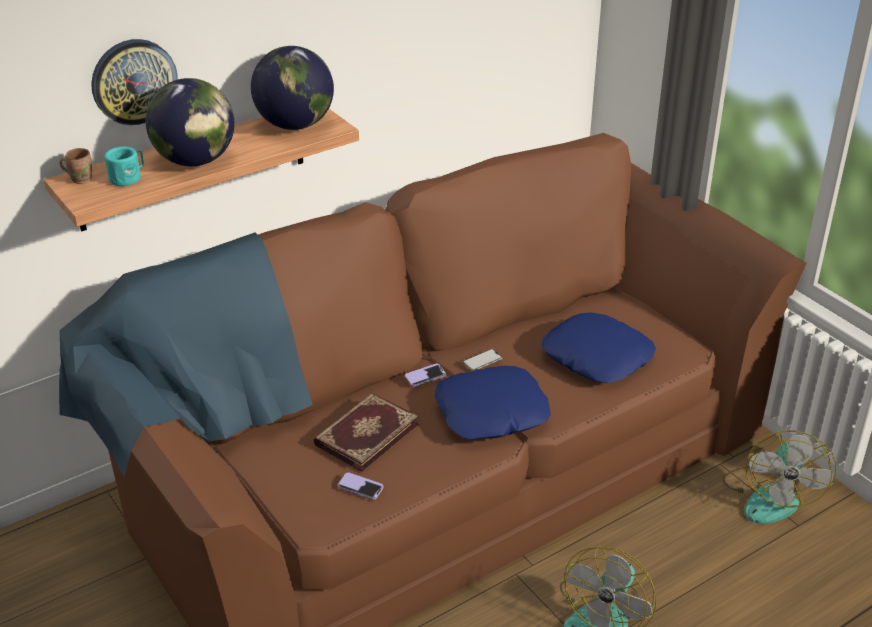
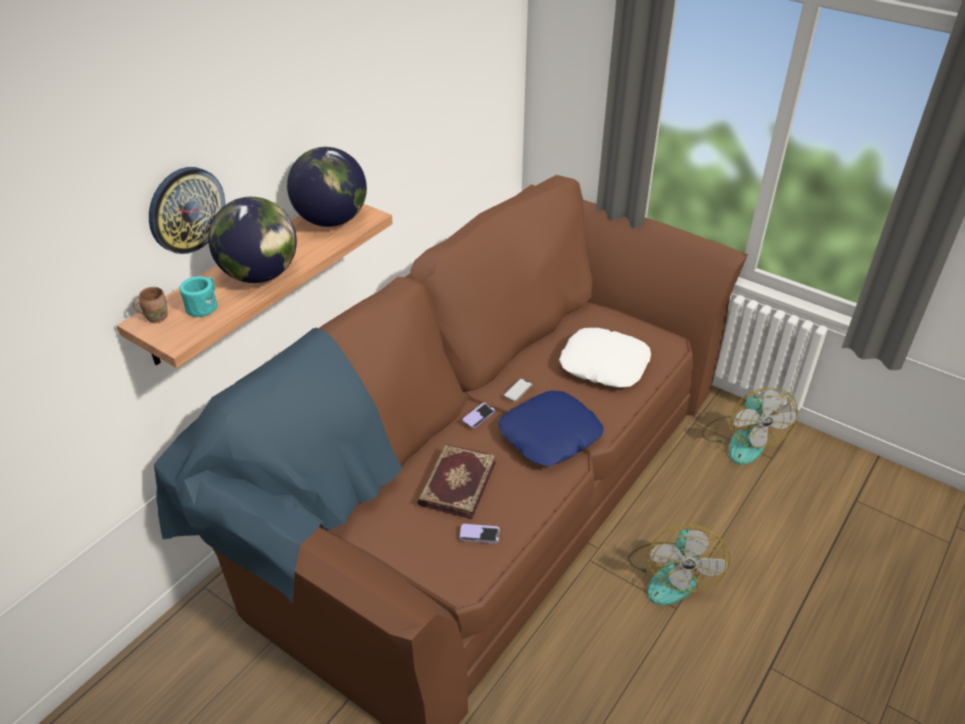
camera: 20 degrees left, 5 degrees up
(597, 356) = (604, 364): blue pillow -> white pillow

